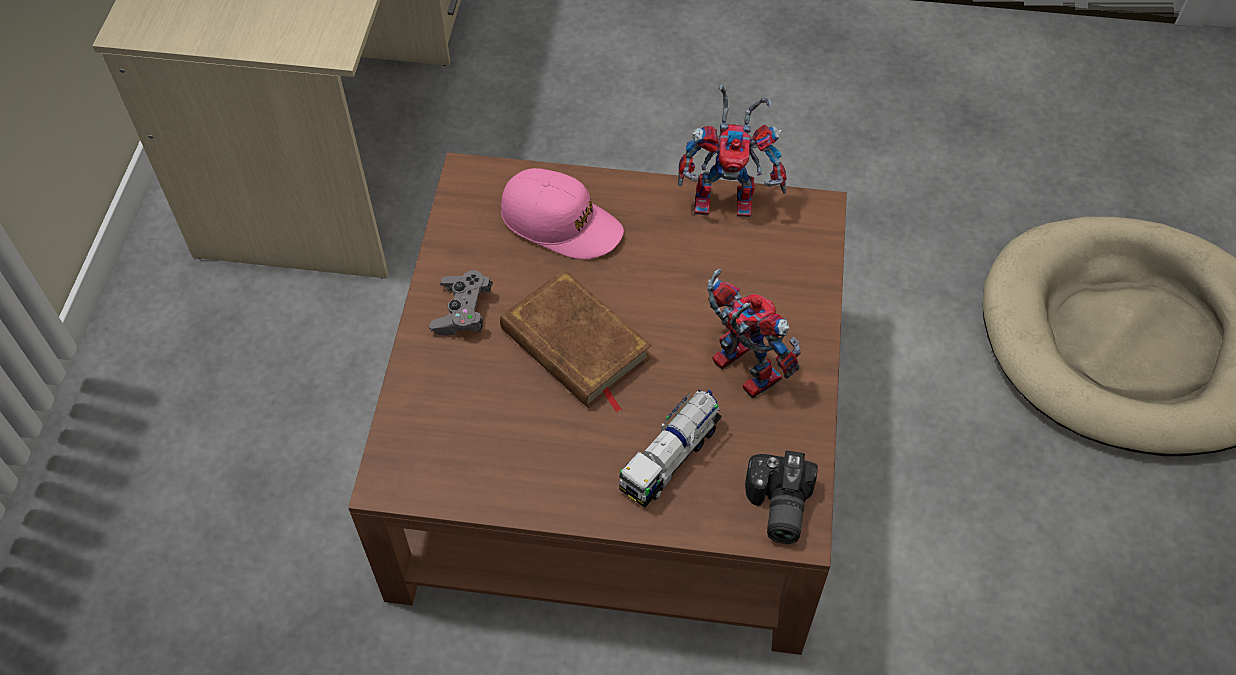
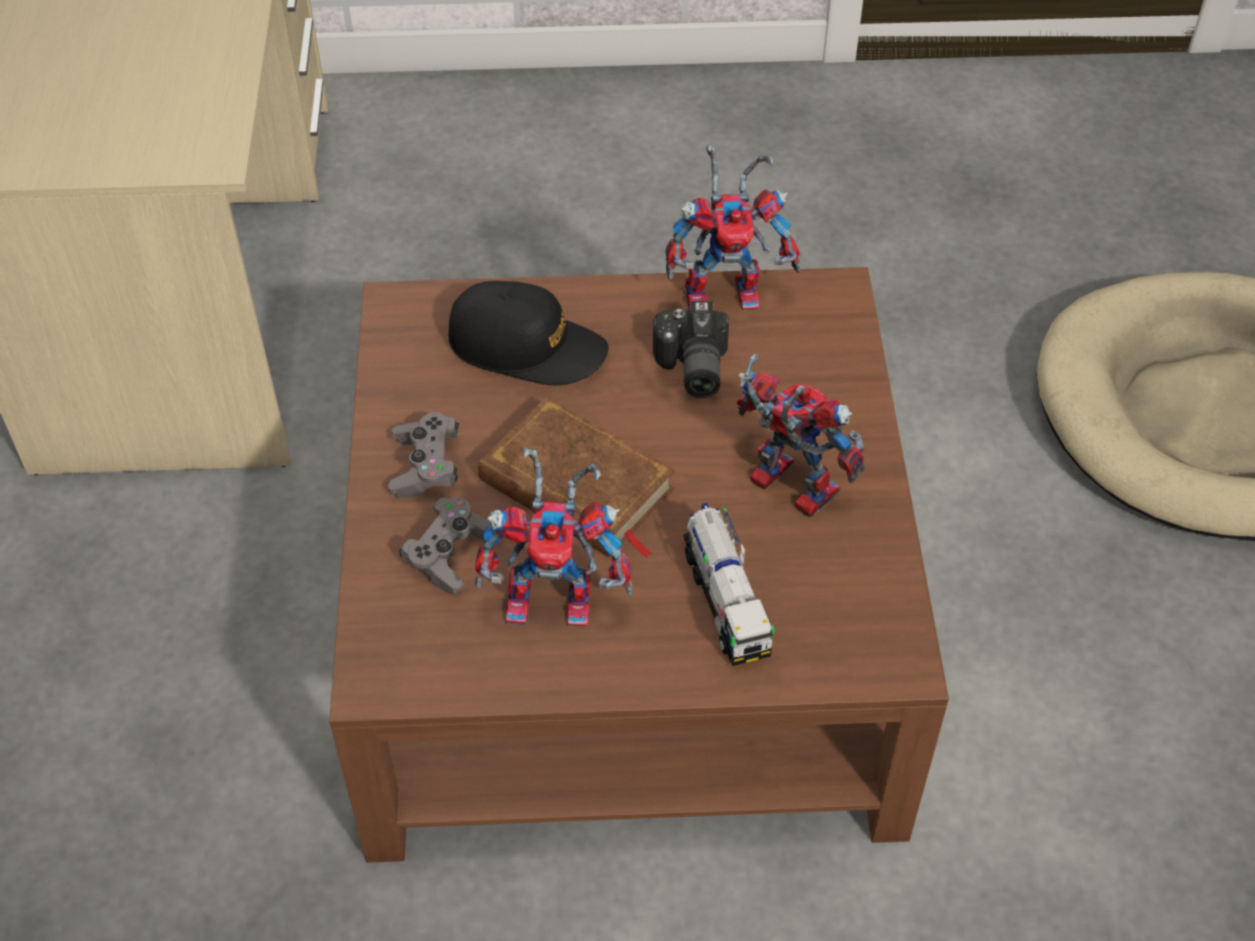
camera: 10 degrees left, 5 degrees down
(467, 387) = (451, 555): none -> grey game controller
(541, 435) = (558, 598): none -> toy robot
(561, 223) = (527, 346): pink cap -> black cap
(670, 458) = (725, 601): toy truck -> toy truck turned 45 degrees counterclockwise
(776, 507) = (867, 640): camera -> camera (690, 368)

